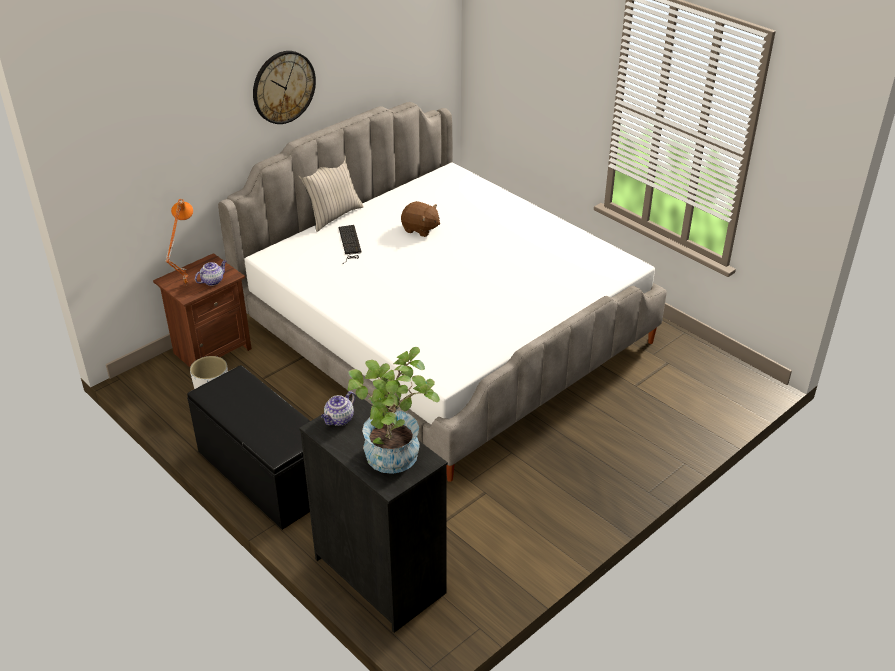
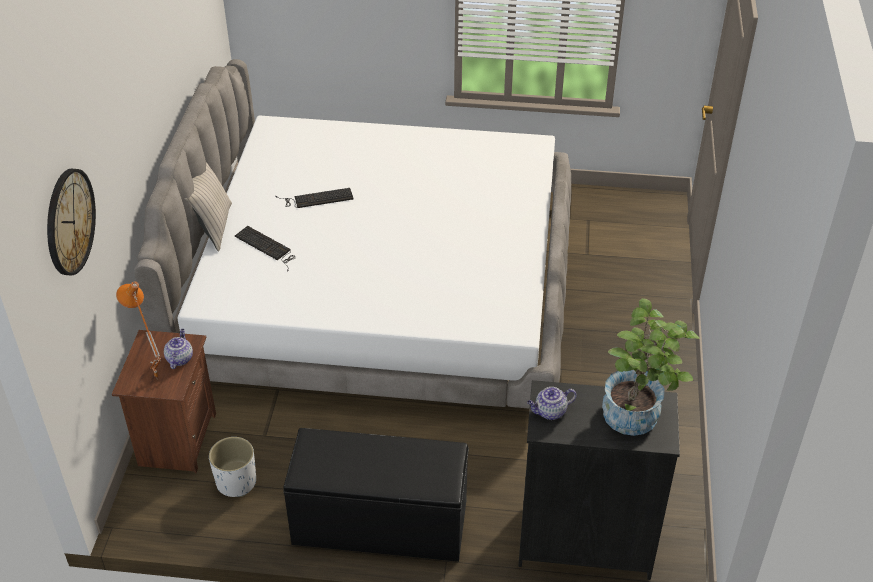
camera: 40 degrees left, 5 degrees up
(283, 87) = (142, 103): wall clock -> wall clock (69, 221)
(339, 420) = (550, 412): teapot -> teapot turned 75 degrees clockwise
(420, 229) = (316, 198): brown plush toy -> keyboard

